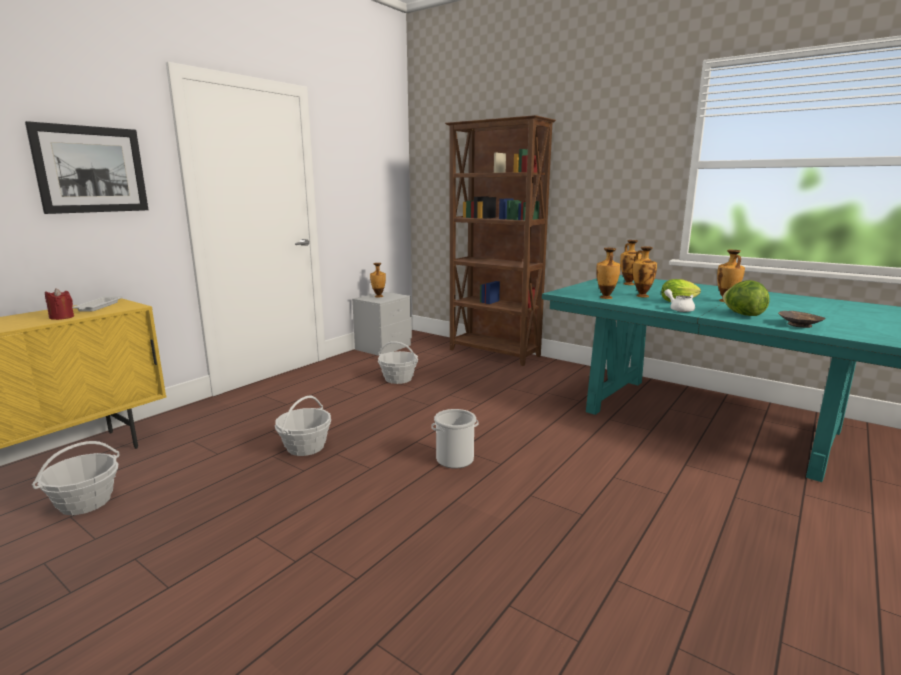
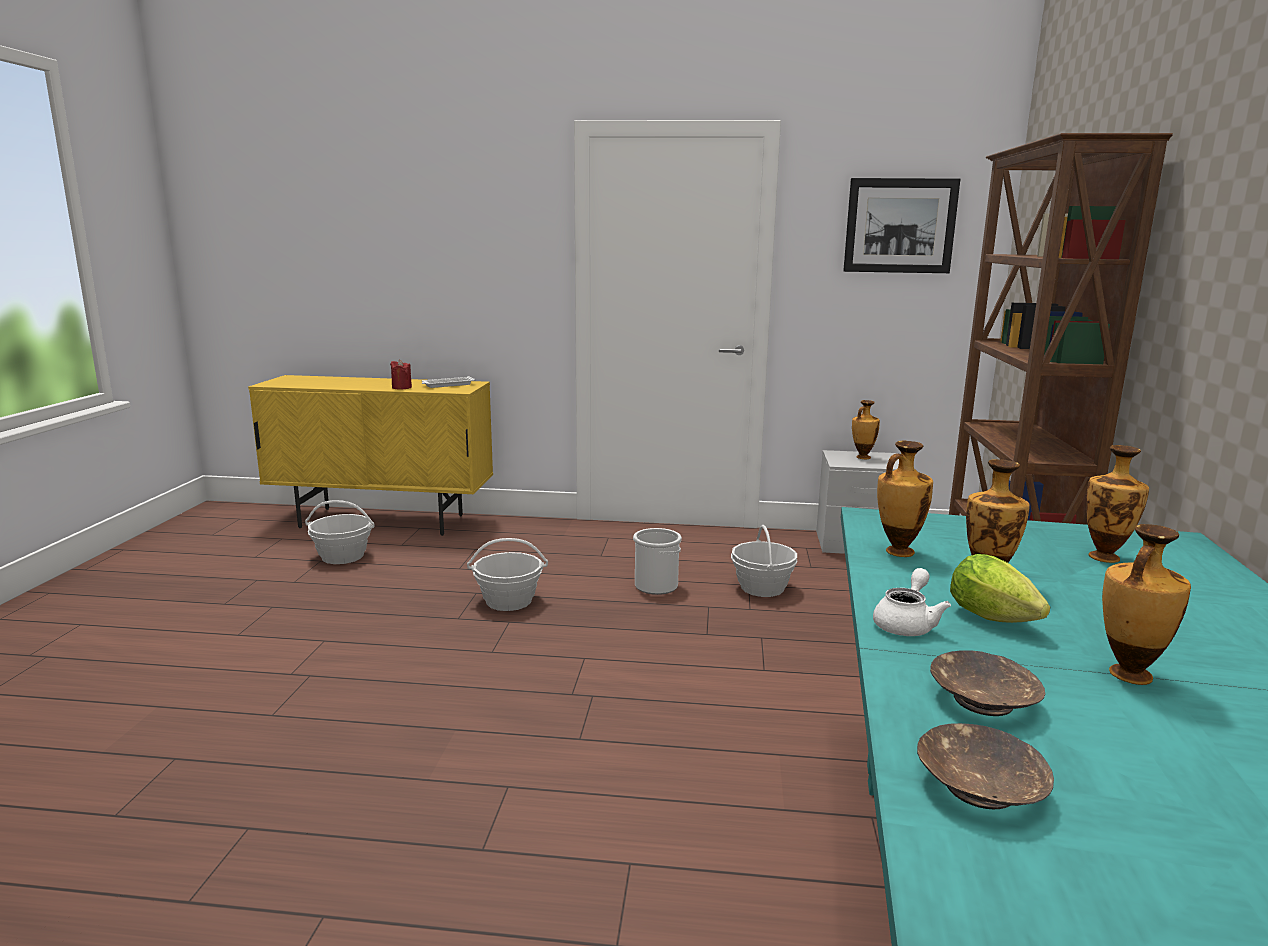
camera: 60 degrees right, 0 degrees up
(91, 169) = (481, 246): picture -> picture (900, 226)
(455, 459) = (561, 699): bucket -> bucket (656, 586)
(743, 314) = (981, 700): lettuce -> brown bowl

